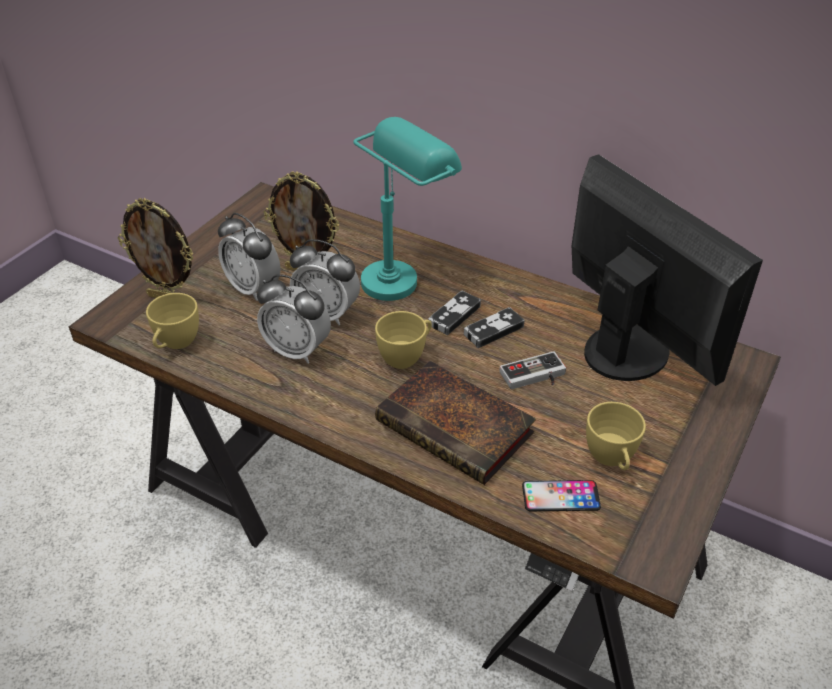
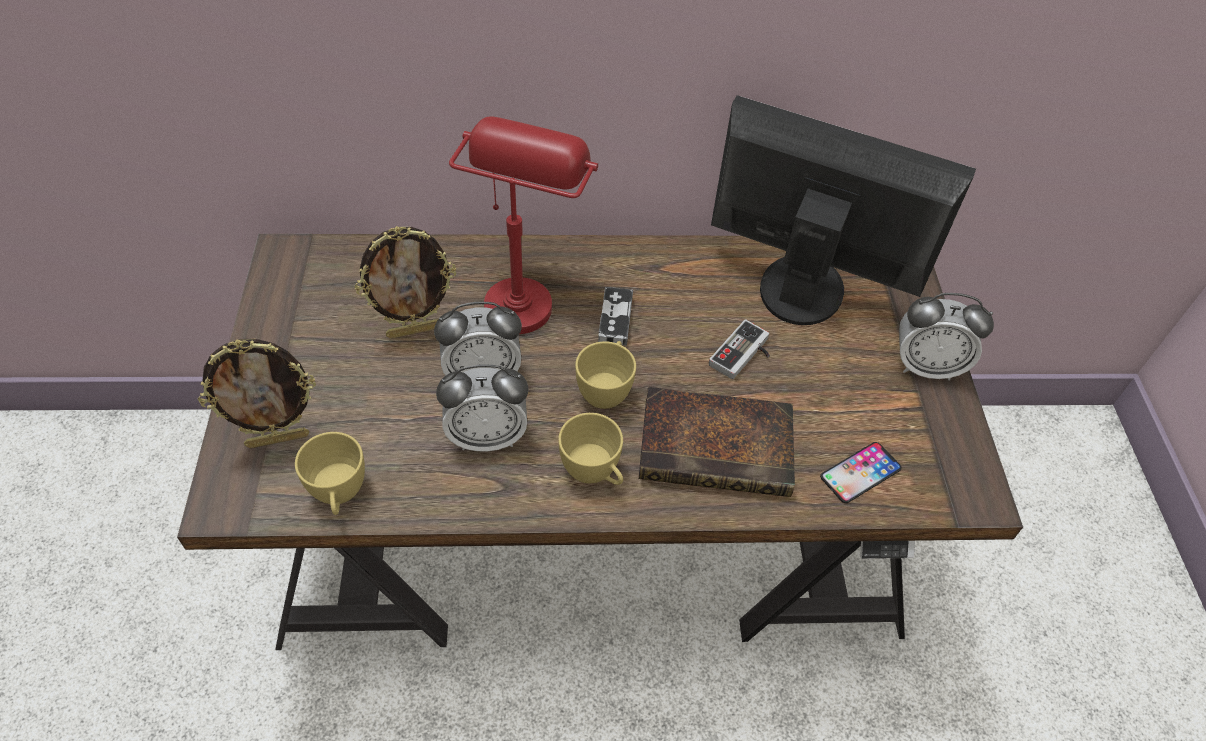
camera: 35 degrees left, 10 degrees up
(253, 288) = (371, 380): alarm clock -> alarm clock (926, 366)
(403, 274) = (524, 291): turquoise table lamp -> red table lamp
(493, 330) = (666, 319): game controller -> none
(611, 460) = (872, 411): yellow cup -> yellow cup (594, 473)

